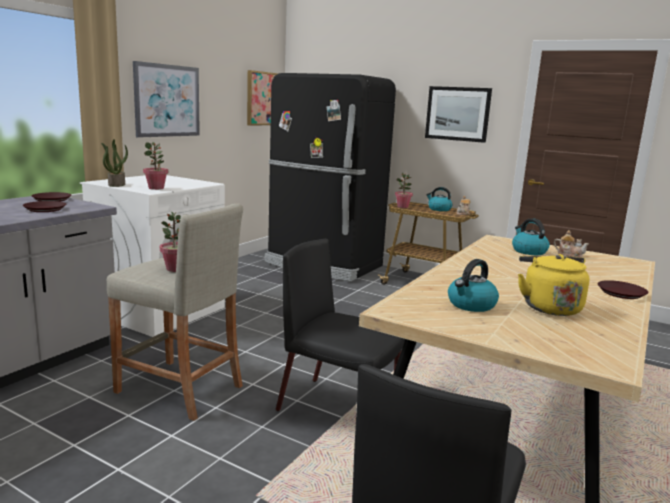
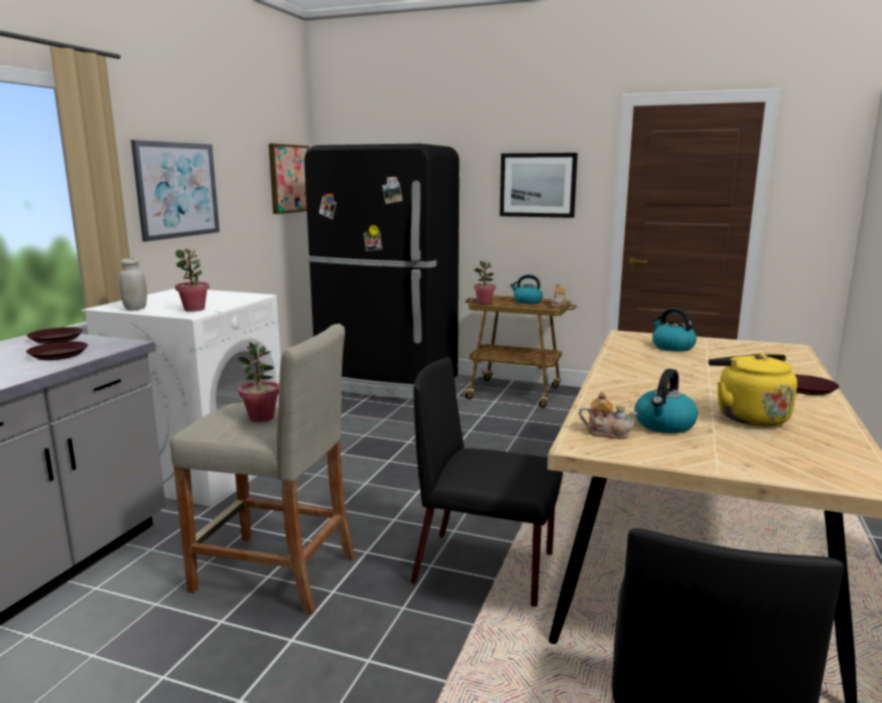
camera: 10 degrees left, 0 degrees up
(116, 184) = (136, 309): potted plant -> white jar
(569, 255) = (717, 346): teapot -> teapot (607, 433)

